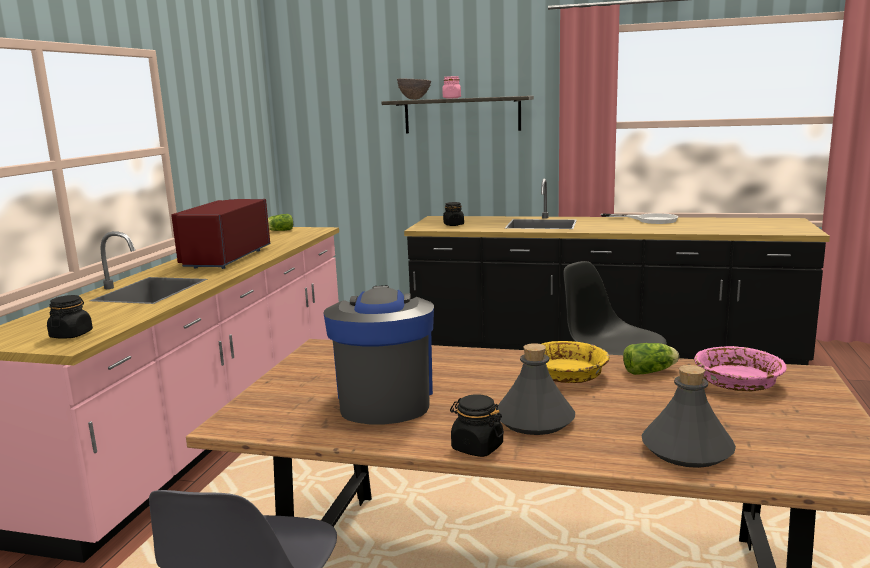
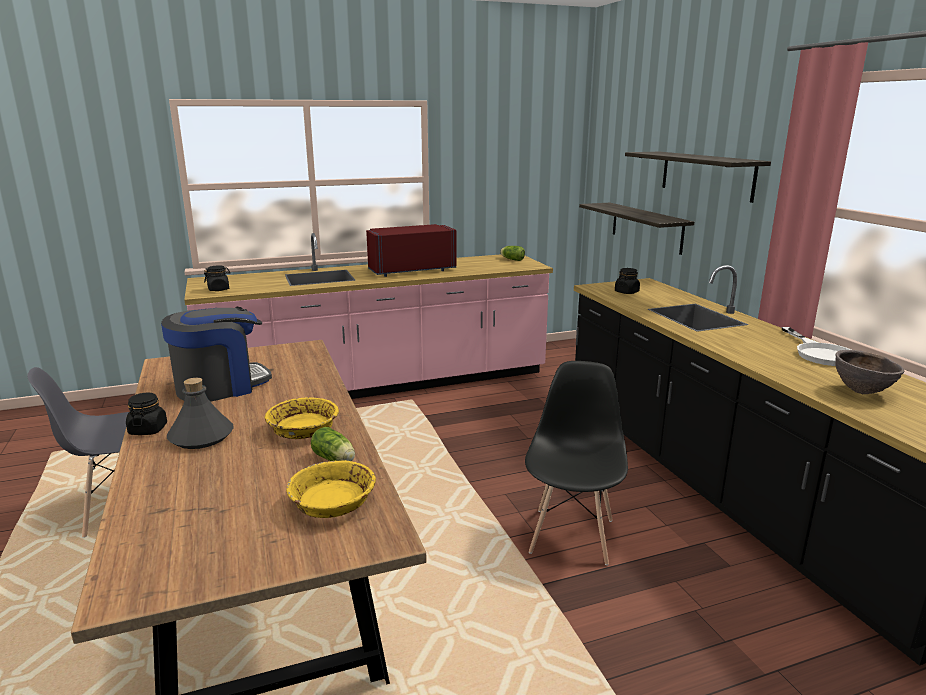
camera: 55 degrees right, 5 degrees up
(389, 174) = (646, 227): none -> shelf
(414, 99) = (663, 153): brown bowl -> brown bowl (862, 392)
(452, 98) = (689, 155): pink jar -> none
(687, 449) = (164, 500): grey bottle -> none
(736, 382) = (332, 502): pink bowl -> yellow bowl

